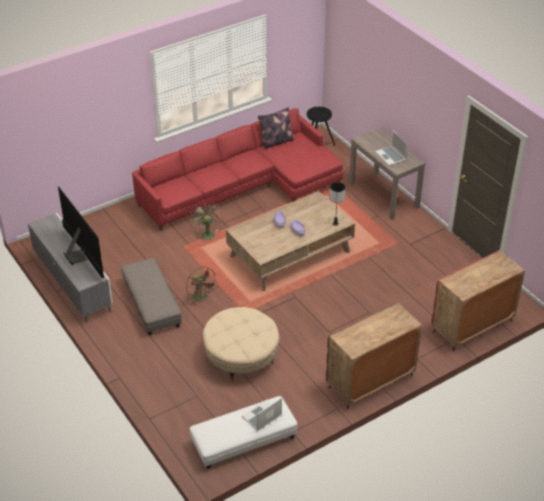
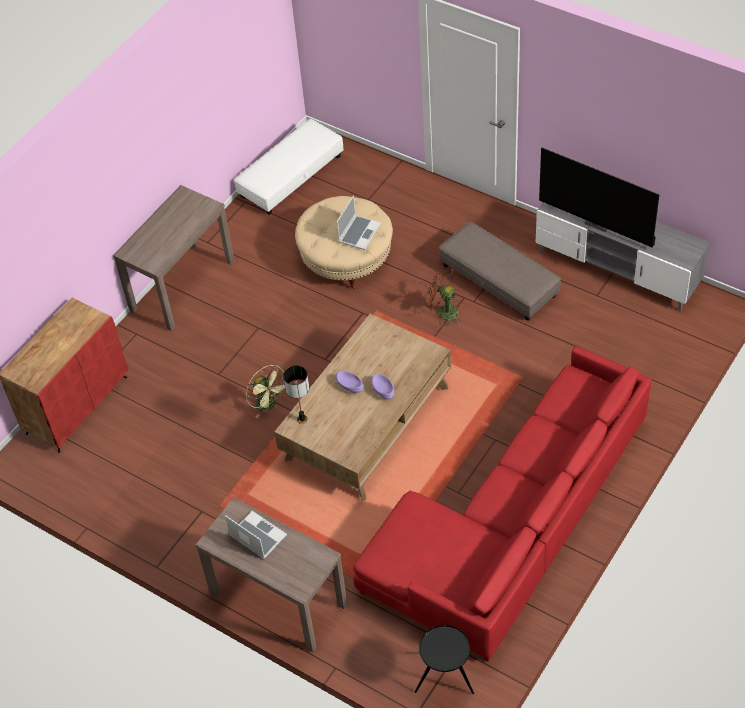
camera: 160 degrees right, 10 degrees up
(206, 233) = (506, 410): green fan -> green fan (269, 405)
(262, 417) = (272, 167): laptop -> laptop (359, 233)
(276, 142) = (486, 561): pillow -> none
(370, 381) = (182, 285): brown cabinet -> brown console table

